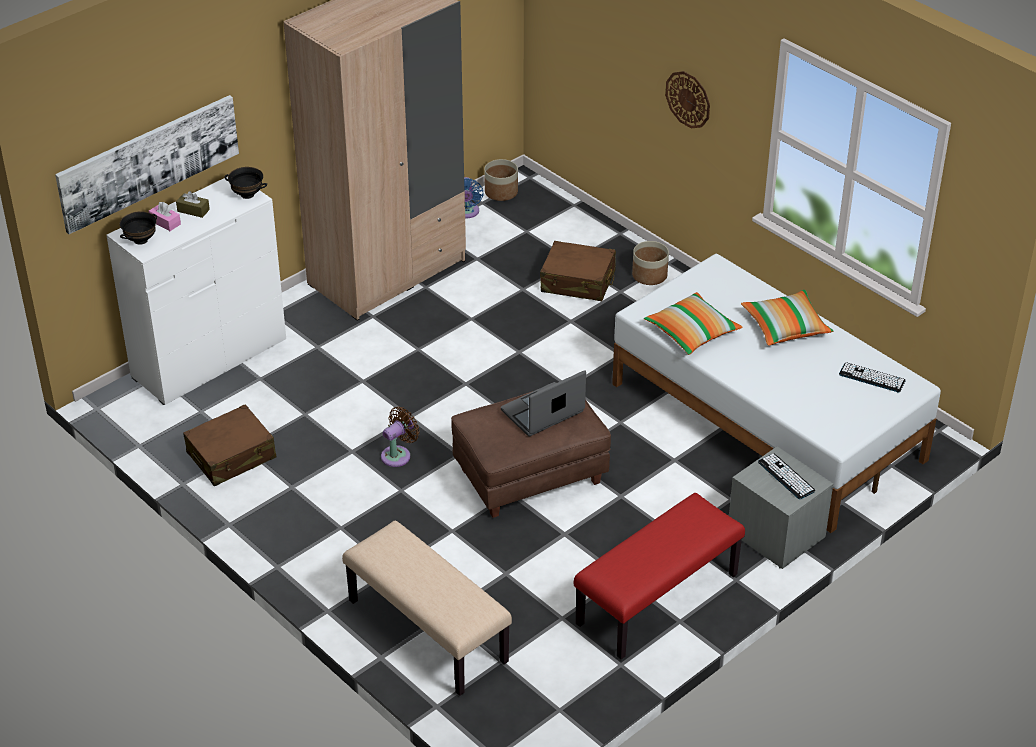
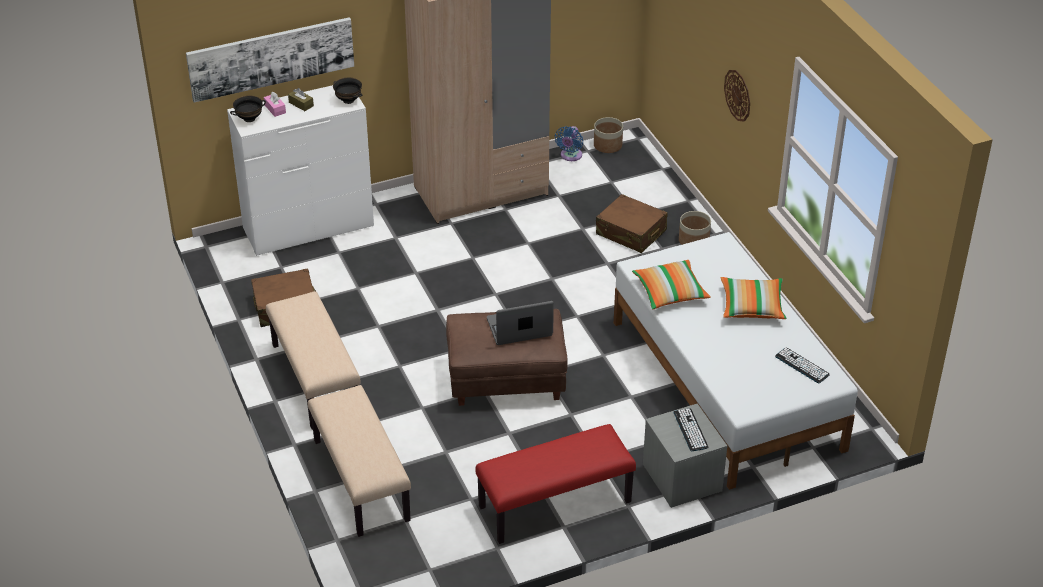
camera: 20 degrees right, 0 degrees up
(311, 531) = (314, 380): none -> beige bench
(398, 455) = (412, 337): brown fan -> none

